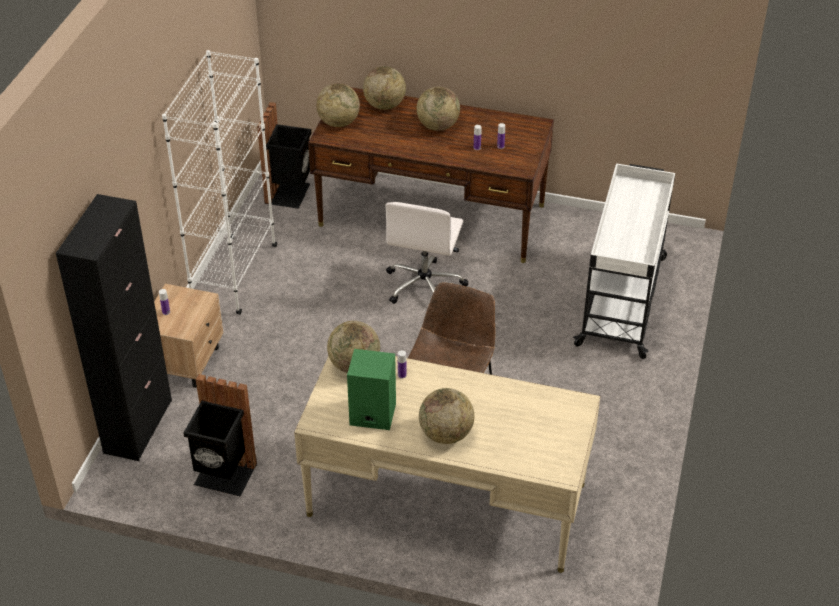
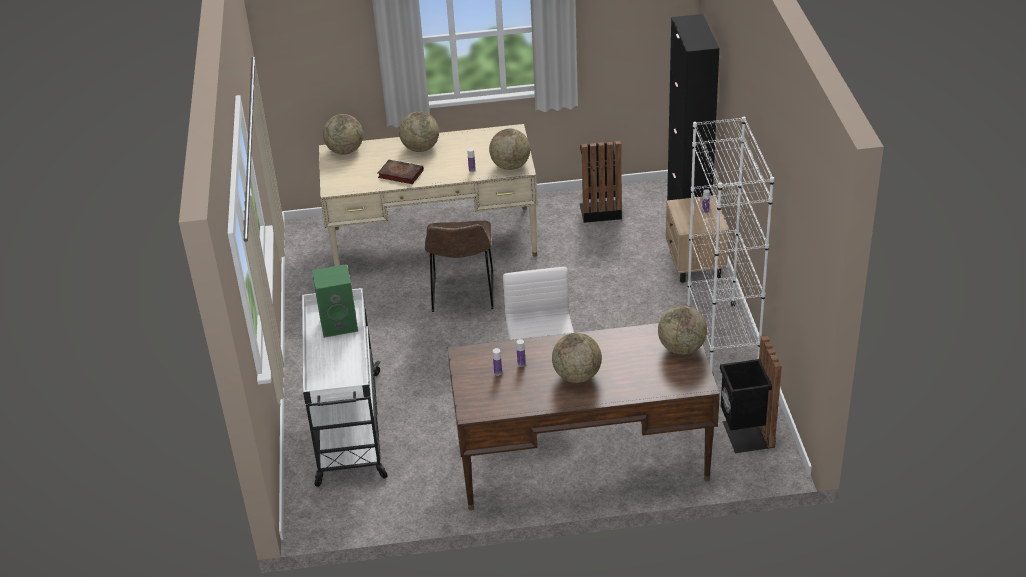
camera: 160 degrees right, 5 degrees down
(371, 415) = (478, 144): green speaker -> green speaker (339, 324)
(384, 105) = (650, 383): globe -> globe (345, 151)
(491, 399) = (399, 174): none -> book

